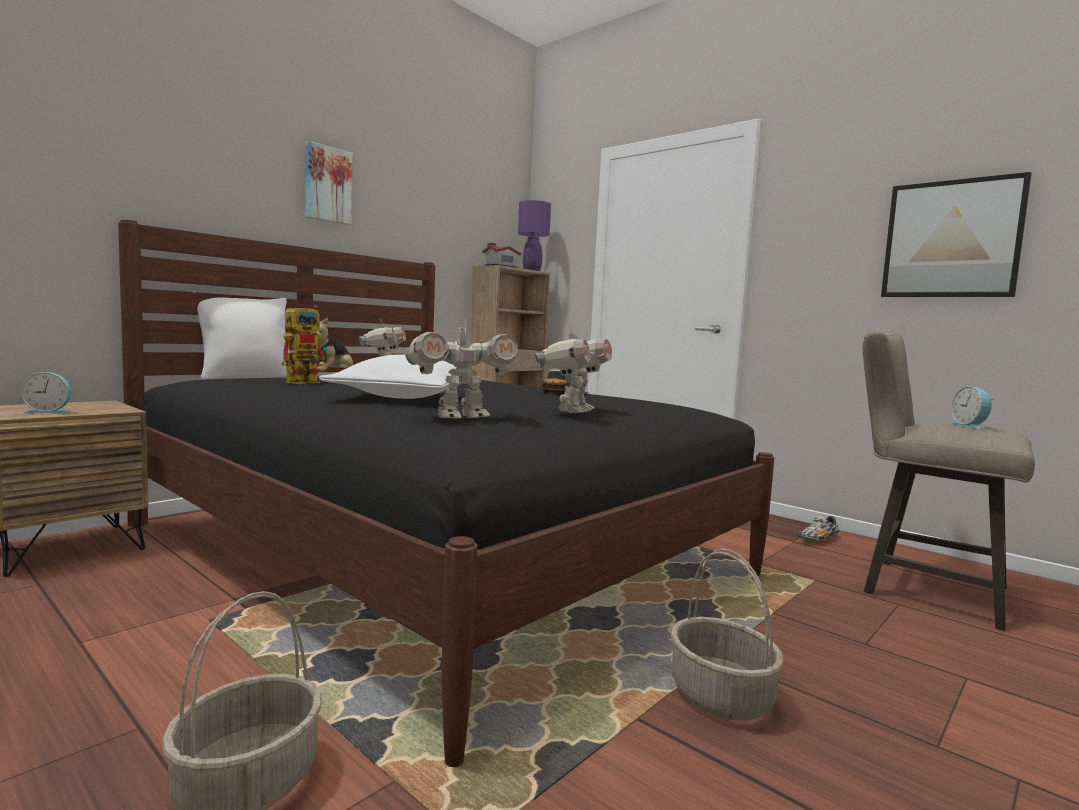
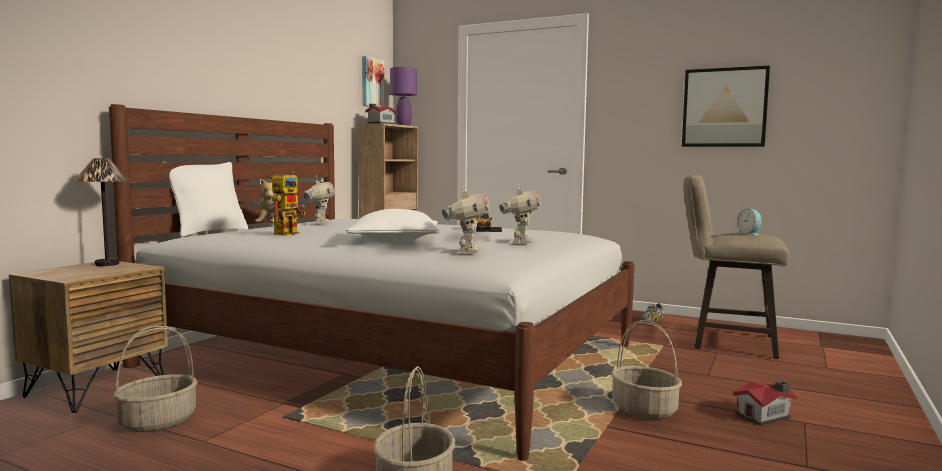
camera: 15 degrees left, 0 degrees up
(49, 412) = (90, 273): alarm clock -> none
(70, 603) = (158, 421): none -> basket
(95, 404) = (106, 264): none -> table lamp
(327, 184) = (251, 61): picture -> picture (371, 82)
(432, 549) = (394, 356): black bed -> white bed
(460, 417) = (467, 252): toy robot -> toy robot turned 45 degrees counterclockwise
(940, 750) = (765, 416): none -> toy house

